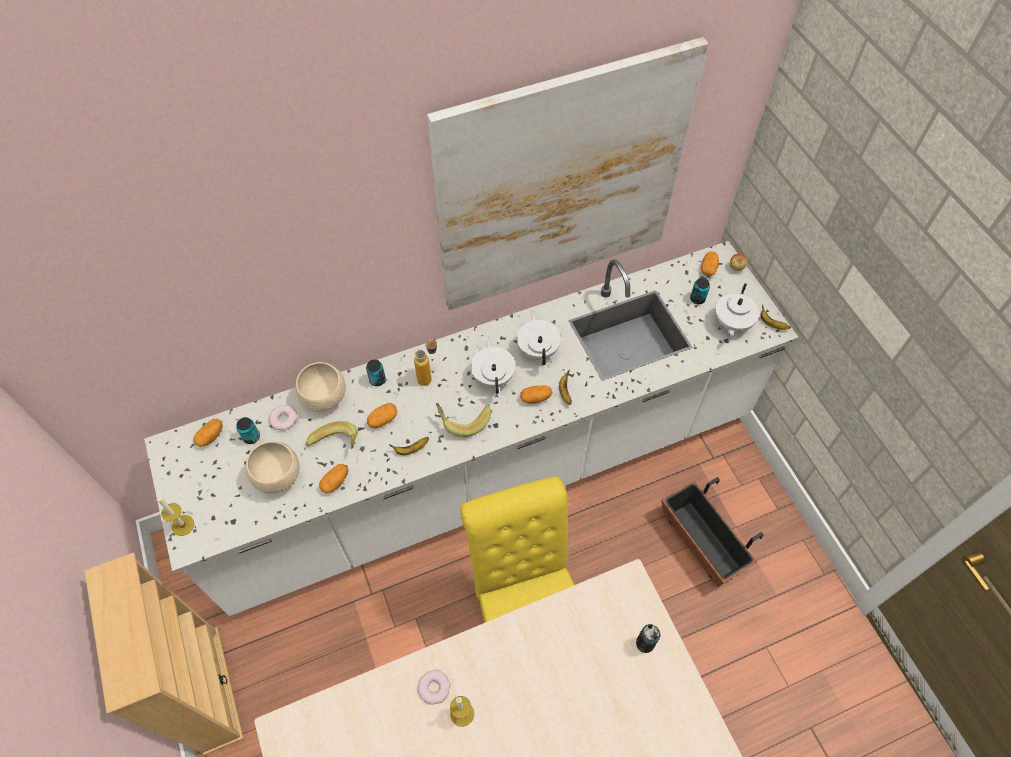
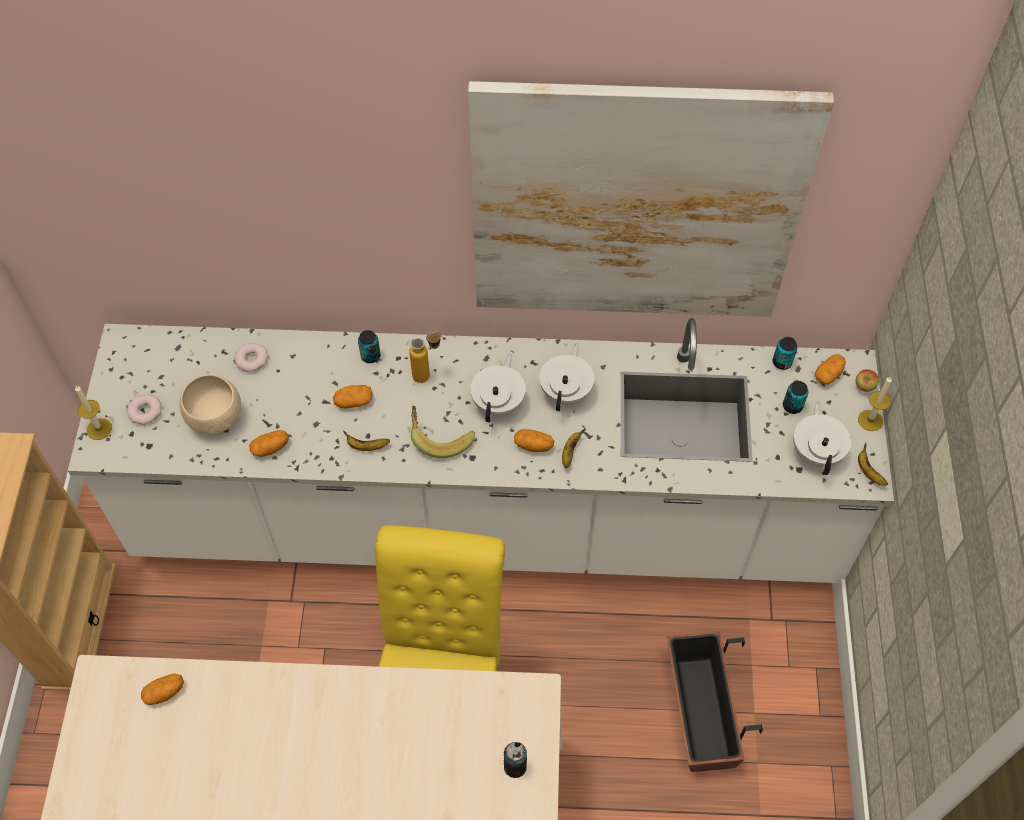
camera: 25 degrees right, 0 degrees up
(211, 436) = (170, 348): potato -> potato (165, 692)
(251, 437) = (210, 365): can -> can (782, 362)
(326, 398) = (306, 354): beige bowl -> none
(336, 446) = (290, 411): banana -> none
(434, 687) = (268, 707): donut -> donut (145, 411)
(462, 713) = (282, 746): candle -> candle (870, 420)
(731, 324) = (816, 452): white teapot -> white teapot turned 135 degrees clockwise

